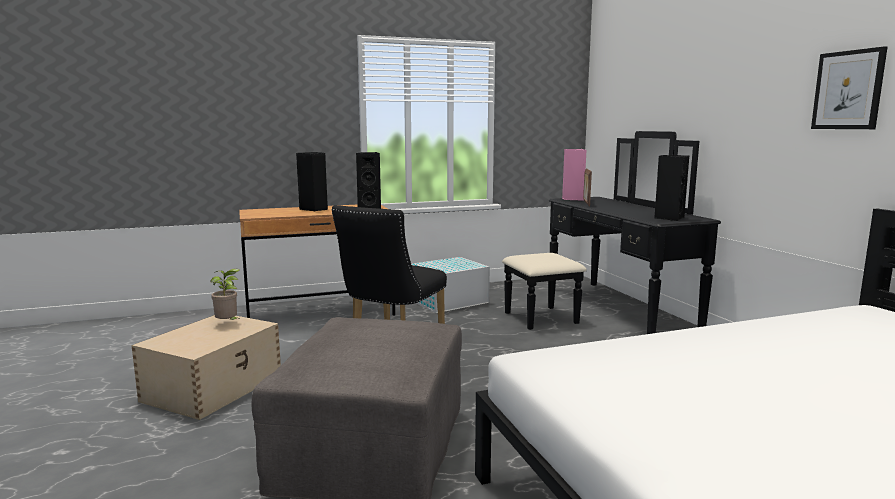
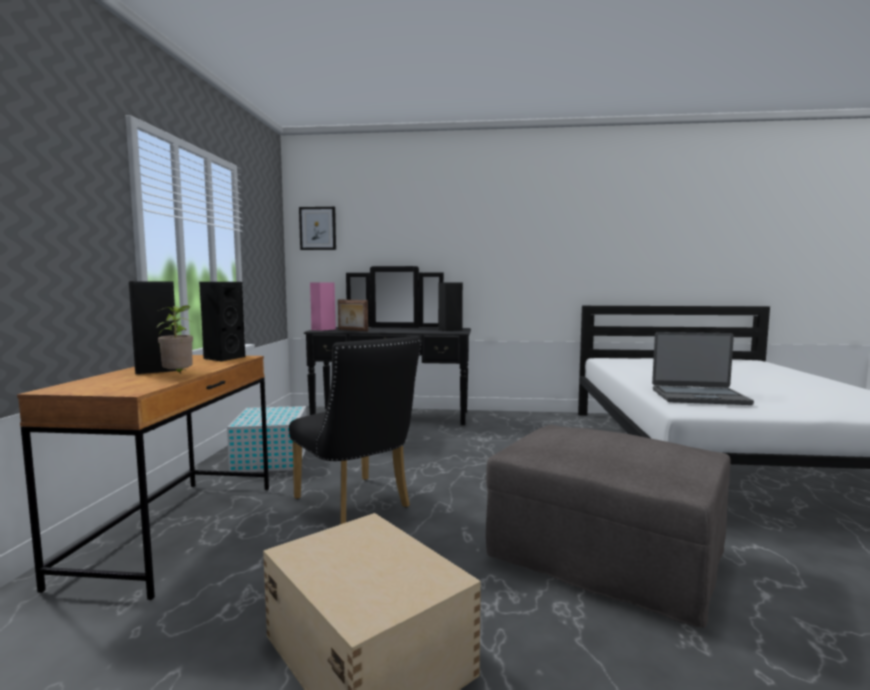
camera: 65 degrees left, 5 degrees down
(228, 323) = (335, 546): potted plant -> potted plant (178, 377)
(626, 366) = (698, 397): none -> laptop
(848, 90) = (550, 240): picture -> picture (317, 228)

